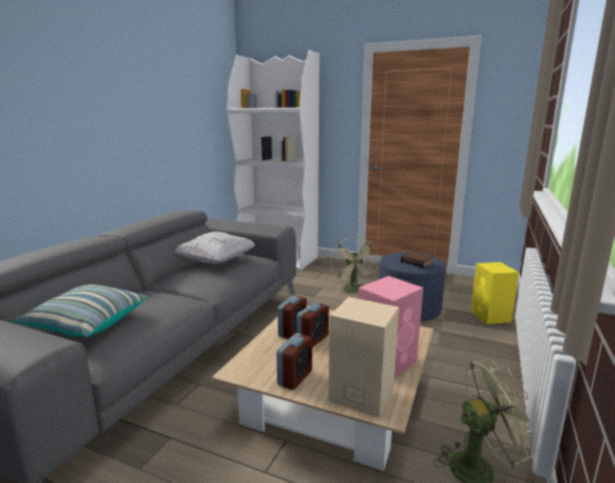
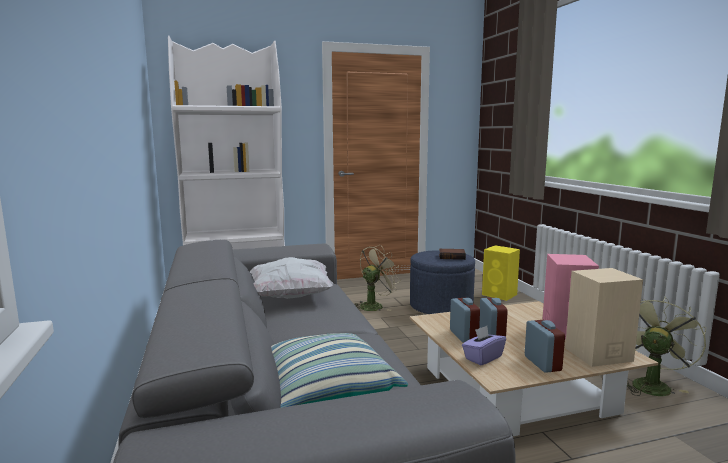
camera: 40 degrees left, 5 degrees down
(264, 352) = (483, 358): none -> purple tissue box
(354, 291) = (374, 306): beige fan -> beige fan turned 90 degrees counterclockwise

